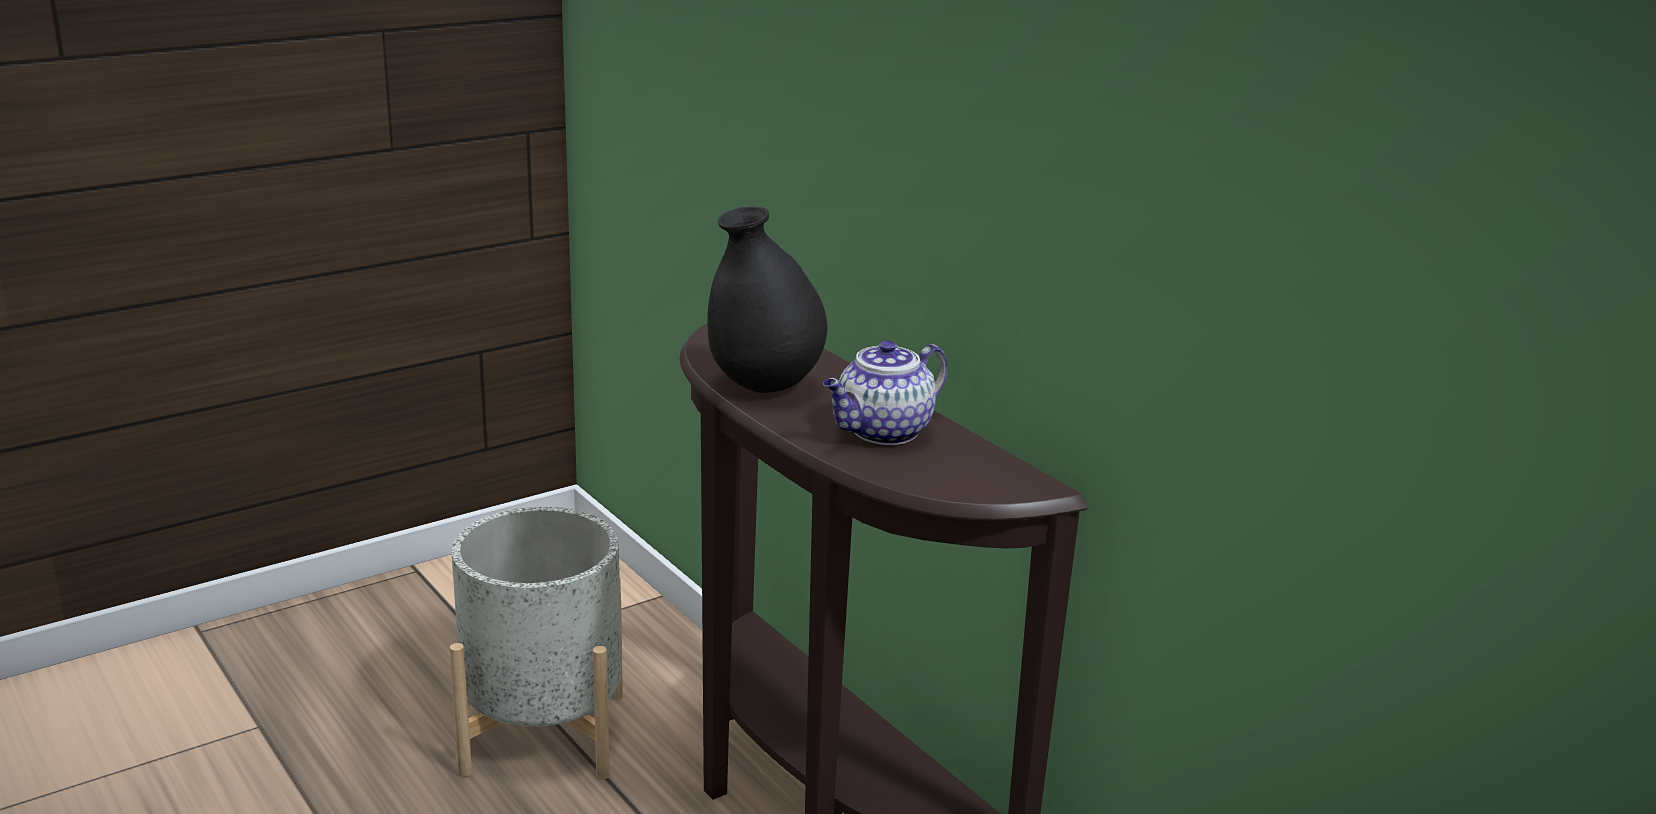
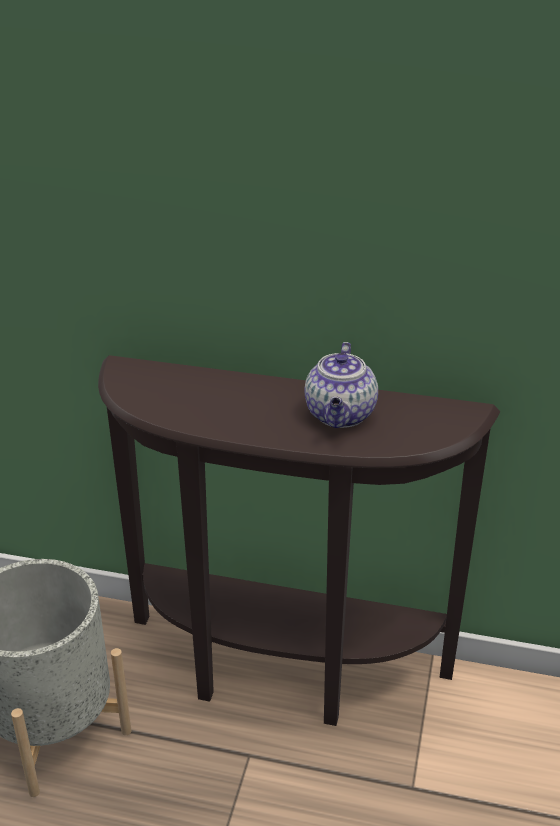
camera: 40 degrees left, 10 degrees up
(765, 386) = (222, 416): black vase -> none

